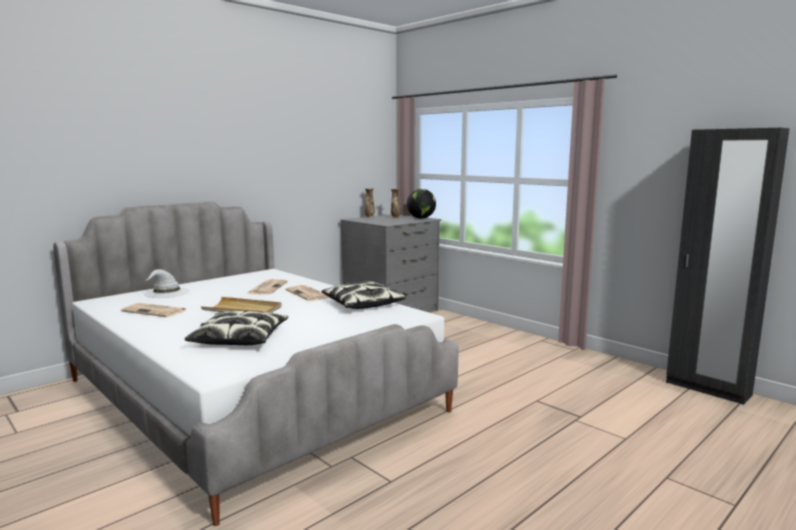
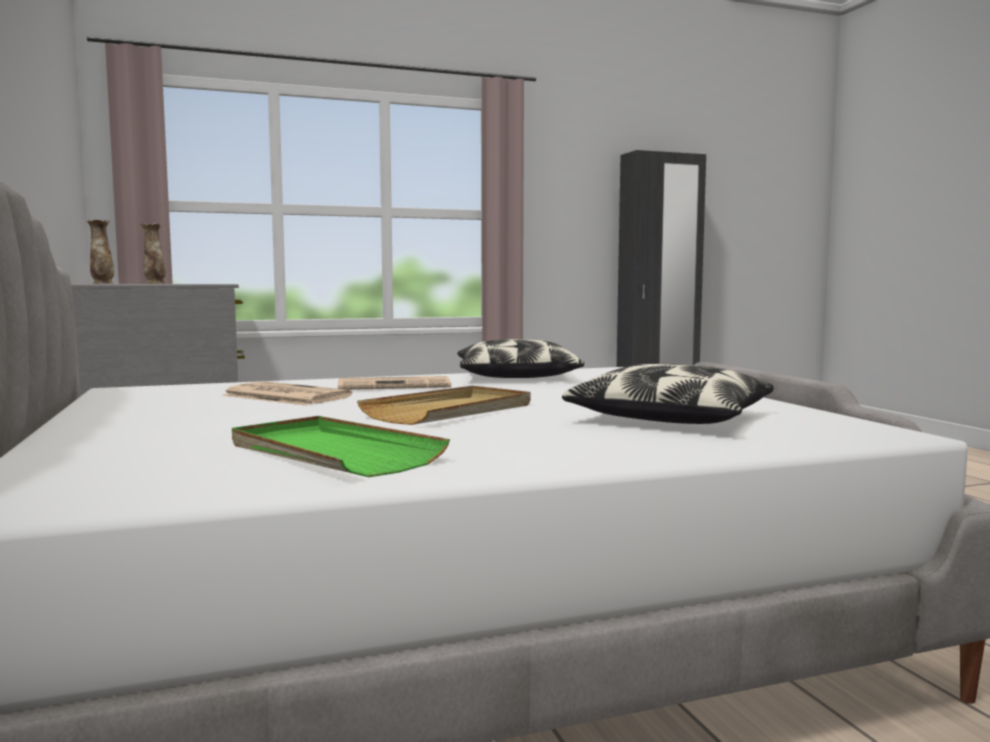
camera: 65 degrees left, 5 degrees down
(155, 311) = (332, 453): newspaper -> green tray
(166, 293) = (124, 444): white hat -> none
(421, 218) = (202, 283): globe -> none

